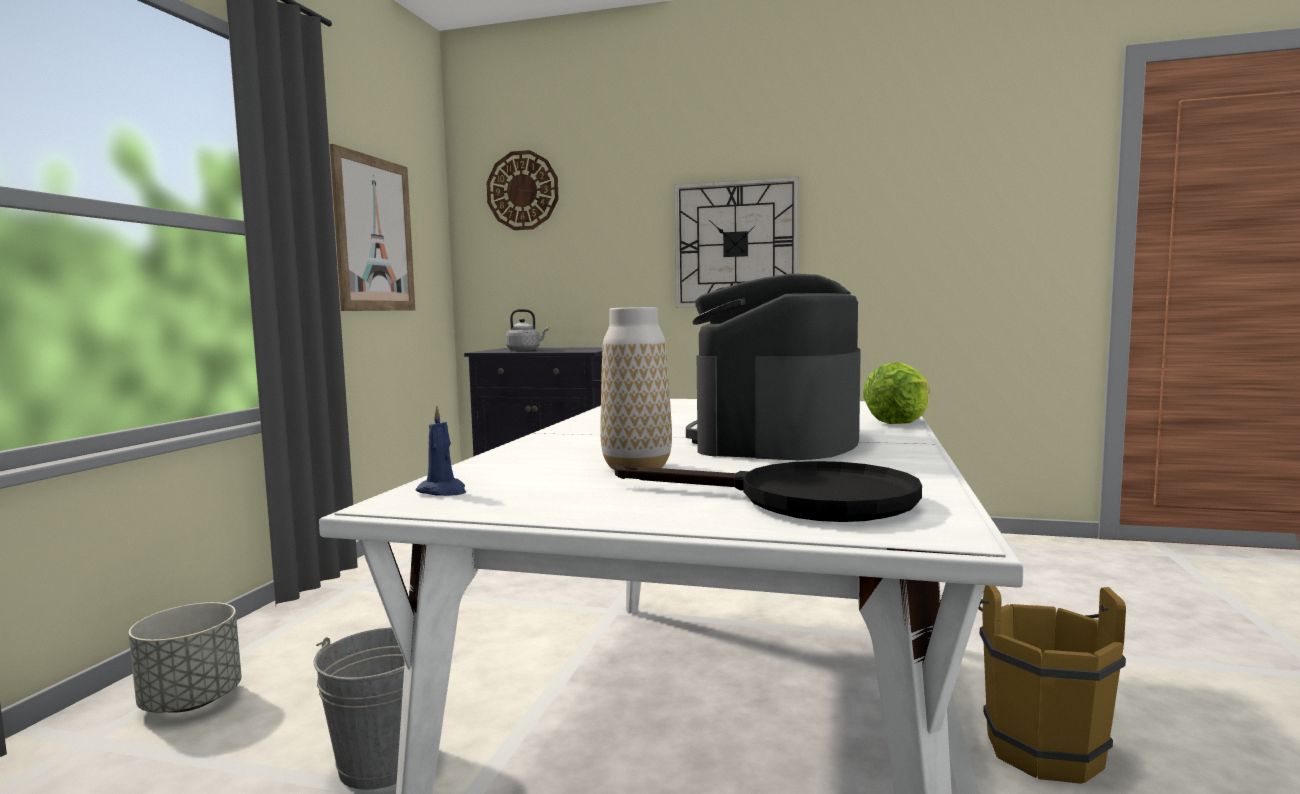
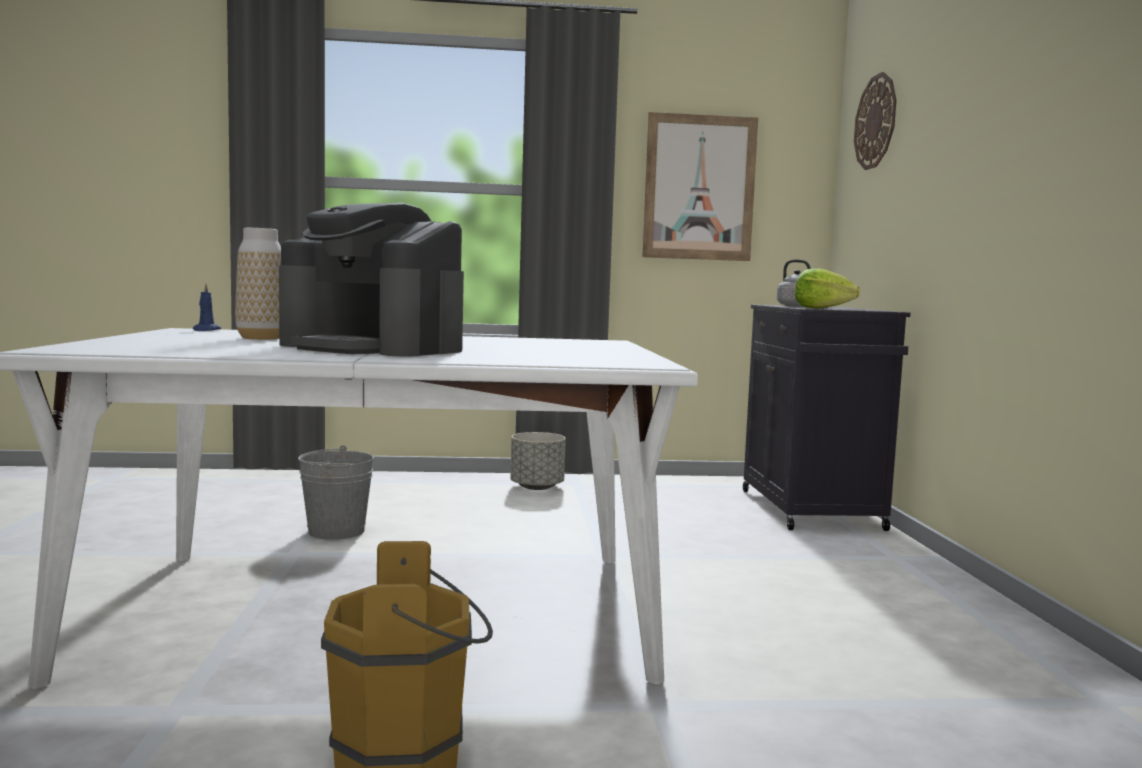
camera: 70 degrees right, 0 degrees up
(192, 701) = (393, 486): grey planter -> grey planter (537, 487)
(736, 244) = (1023, 161): wall clock -> none
(775, 439) = (373, 348): coffee machine -> coffee machine turned 150 degrees counterclockwise
(801, 500) = (145, 345): black frying pan -> none
(899, 421) = (495, 361): lettuce -> lettuce (821, 308)

